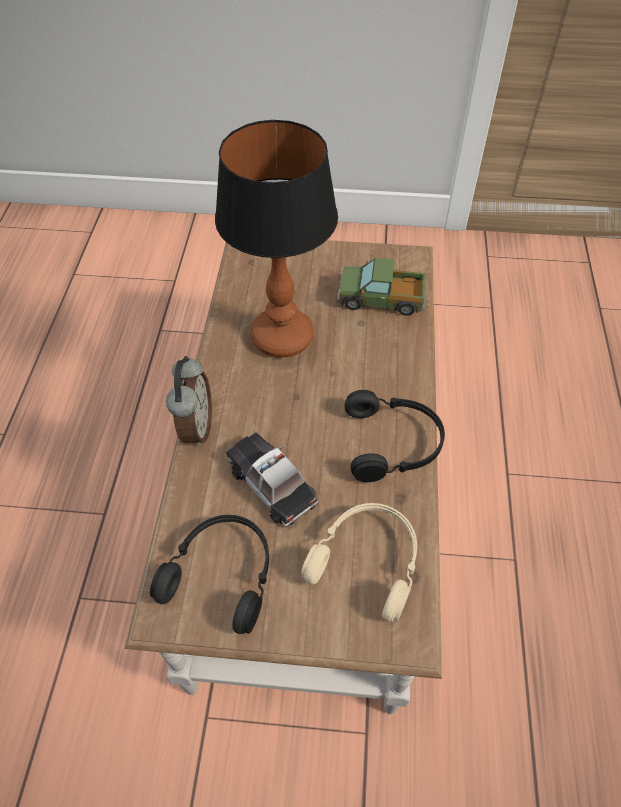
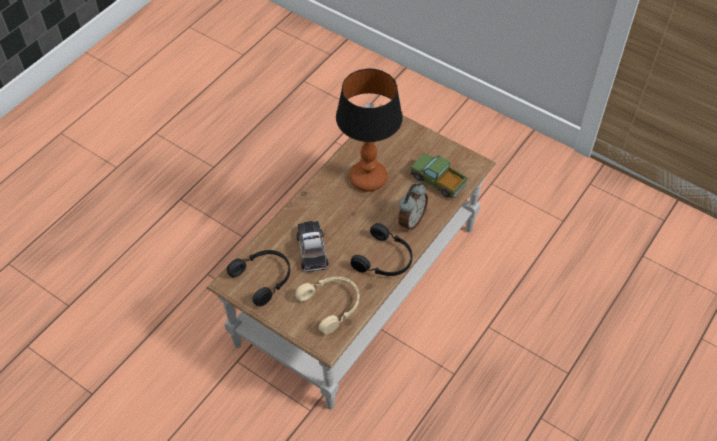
camera: 30 degrees right, 0 degrees up
(195, 427) = (293, 206): alarm clock -> alarm clock (411, 221)

